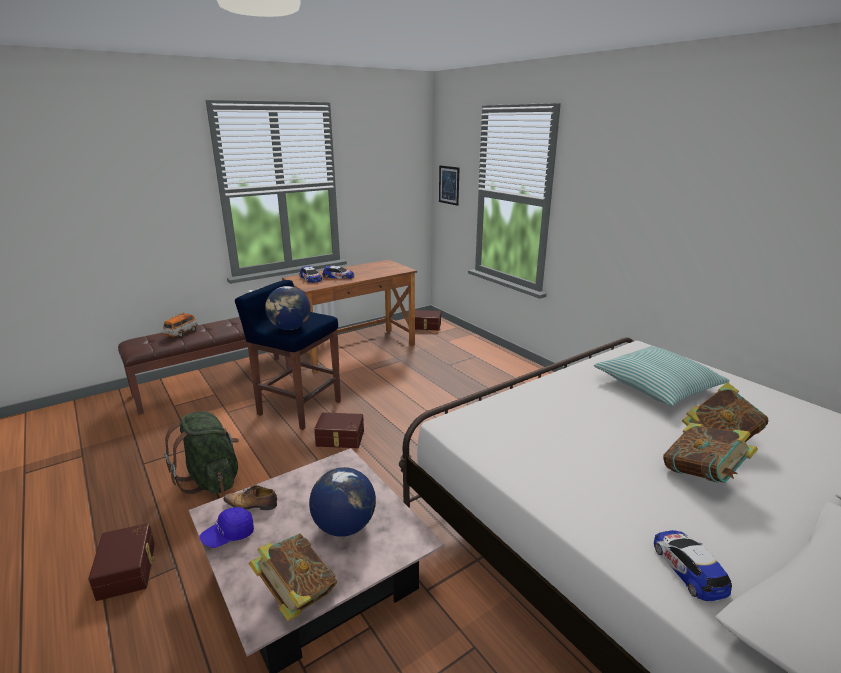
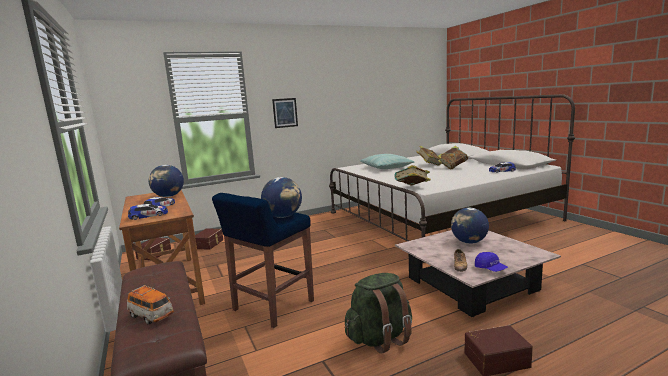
camera: 80 degrees left, 10 degrees down
(296, 594) = (521, 248): book -> book (412, 188)
(340, 439) = (332, 284): brown storage box -> brown storage box (209, 244)
(380, 272) = (168, 196): none -> globe
(449, 185) = (128, 122): picture -> picture (285, 113)

